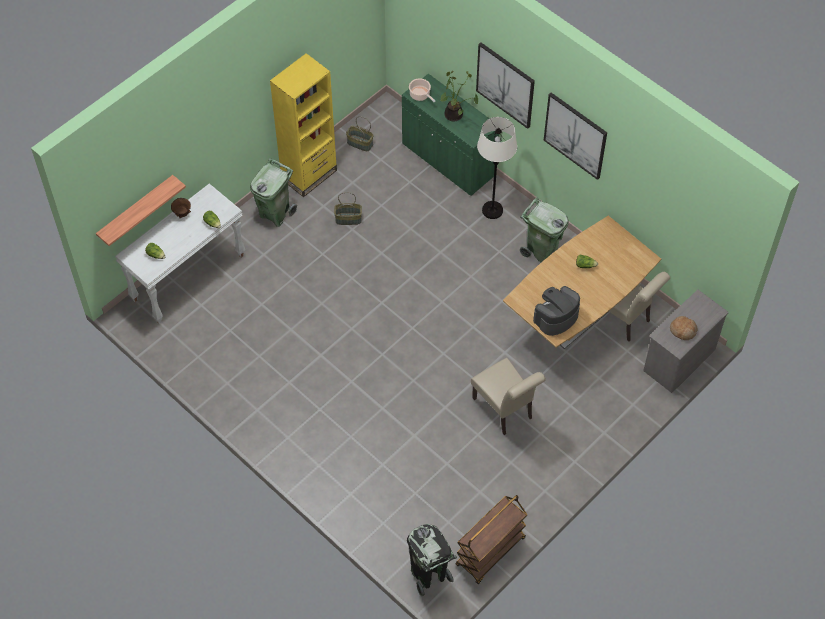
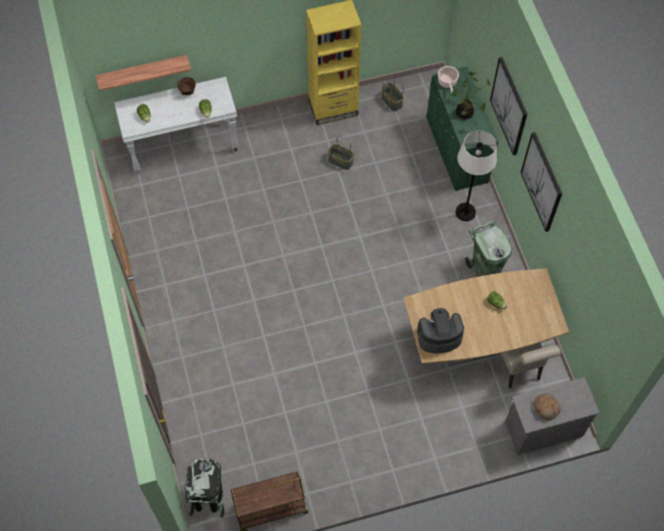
camera: 30 degrees right, 5 degrees up
(275, 213) = (285, 128): green trash can -> none
(505, 410) = (362, 393): beige chair -> none

